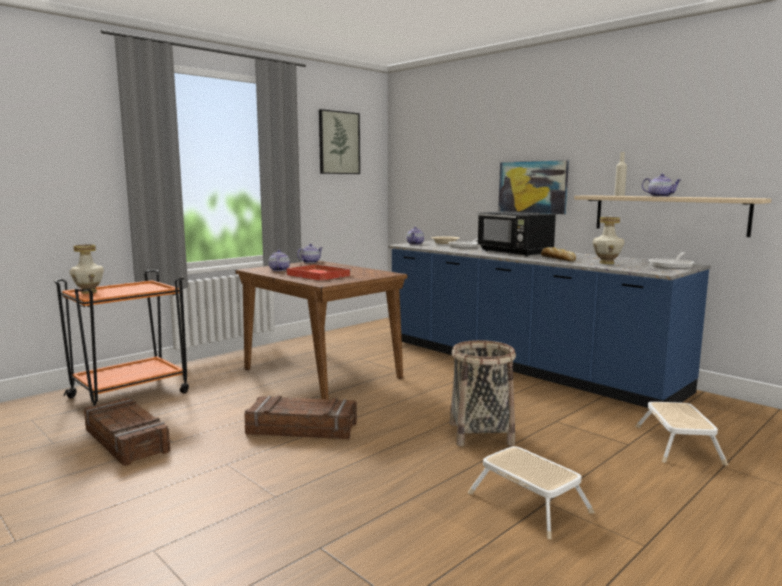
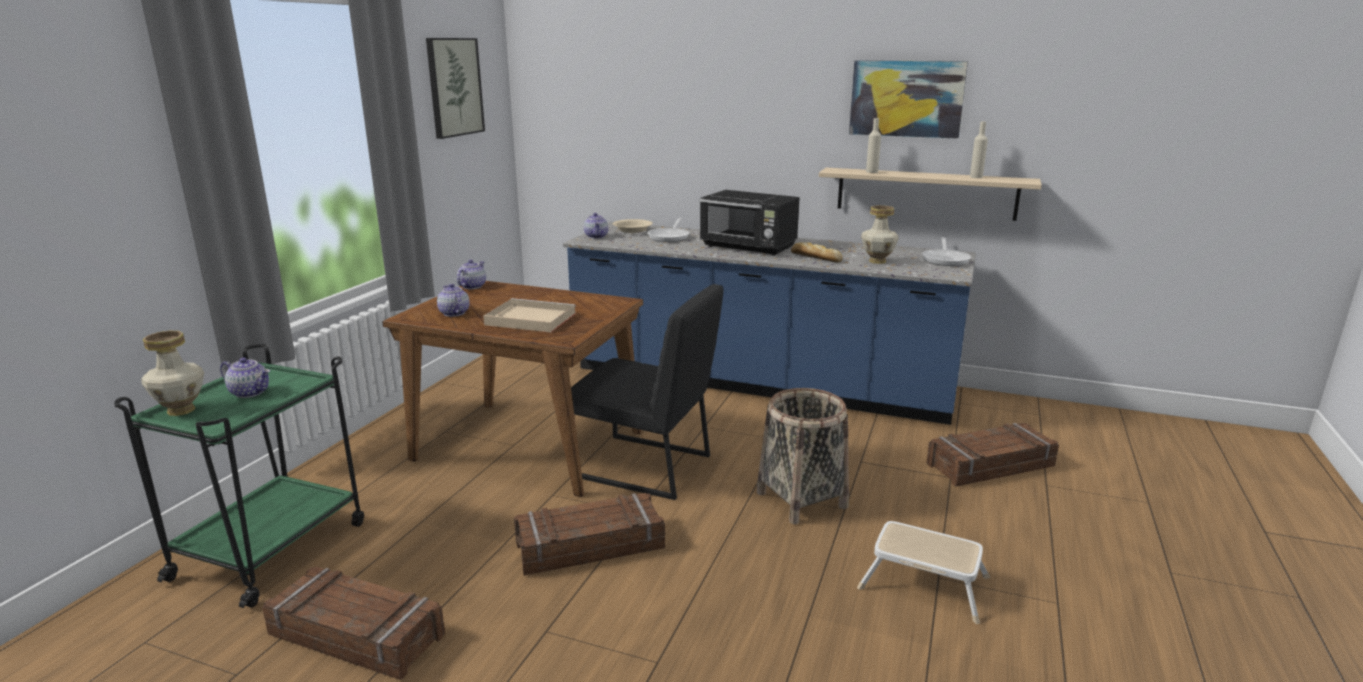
camera: 25 degrees left, 10 degrees up
(130, 394) = (272, 549): orange cart -> green cart
(317, 275) = (529, 319): red tray -> beige tray
(385, 396) = (646, 467): none -> black chair
(532, 187) = (749, 154): picture -> picture (906, 98)
(660, 196) = (922, 174): teapot -> teapot (250, 392)
(677, 444) = (991, 466): beige step ladder -> crate
(707, 197) = (976, 177): none -> beige bottle

